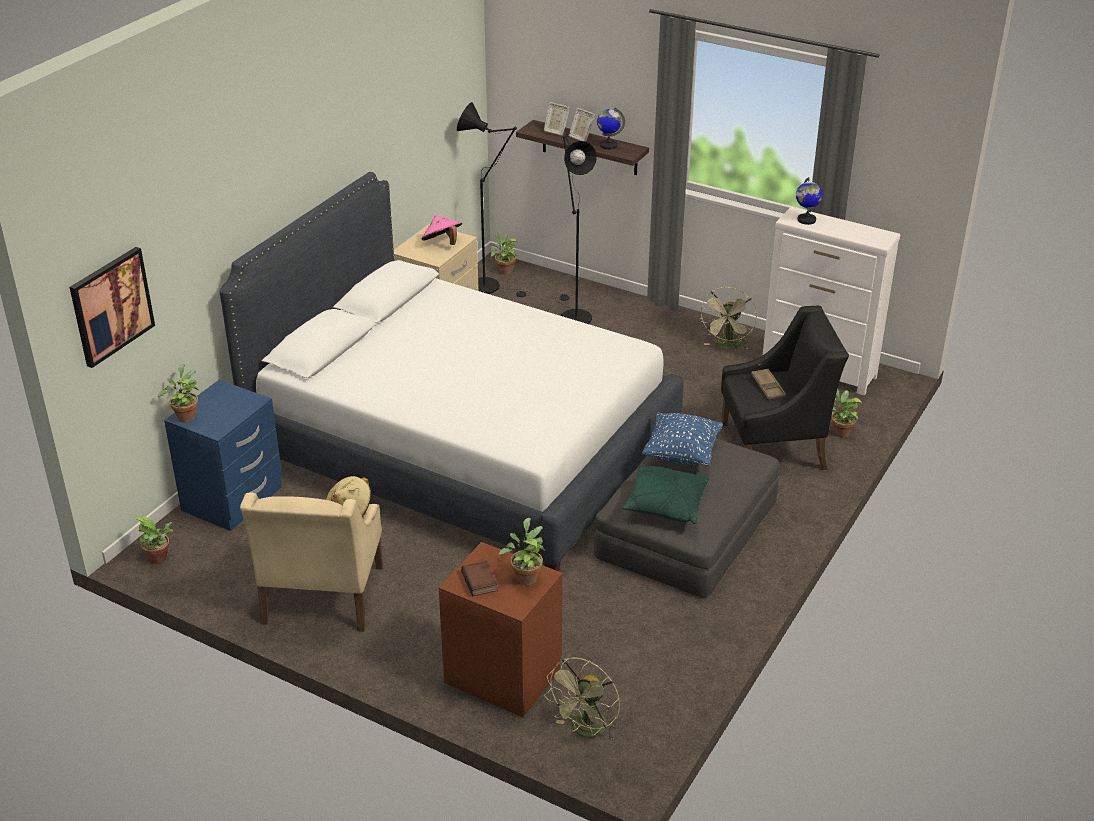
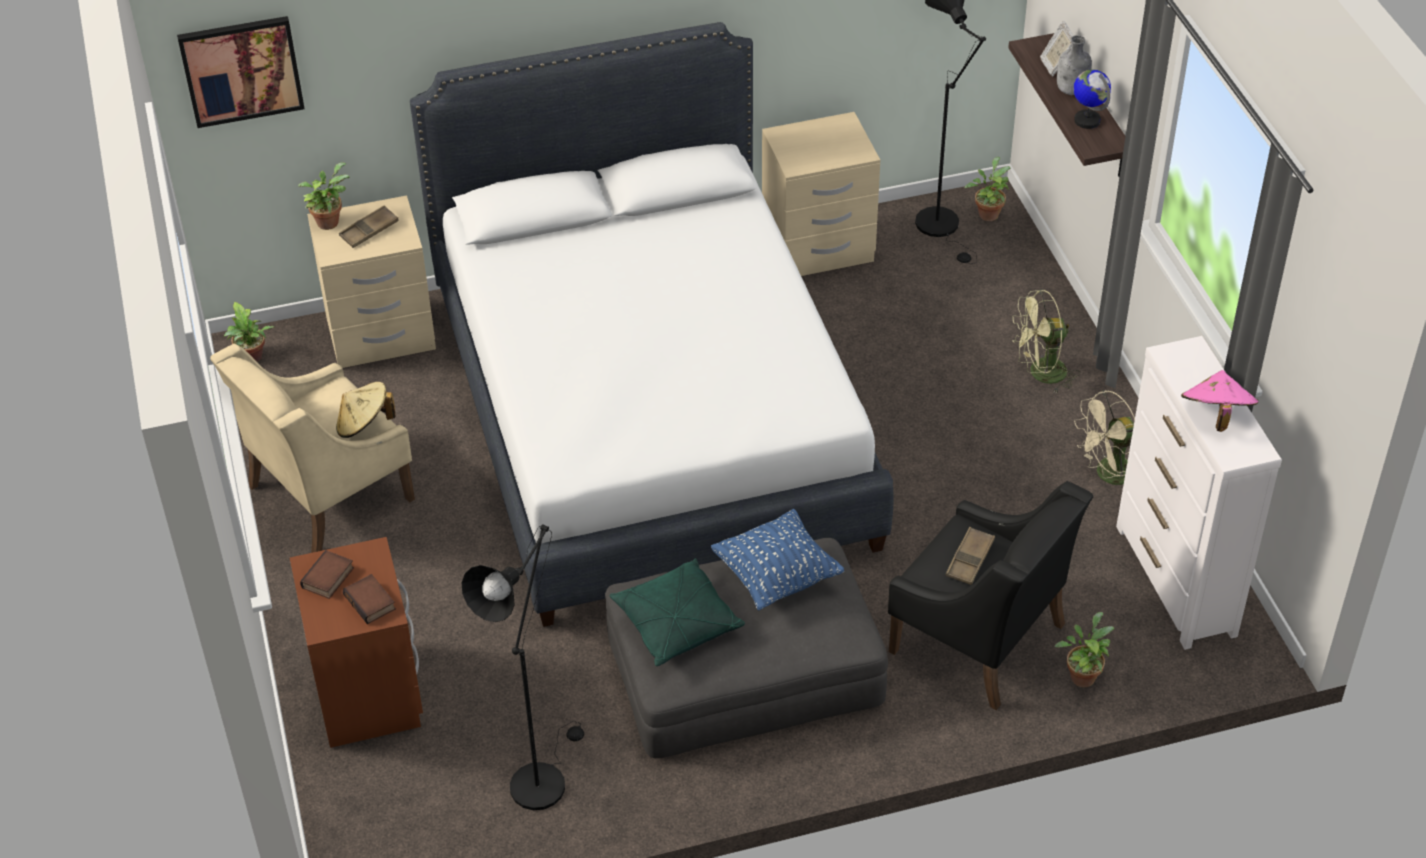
camera: 45 degrees right, 10 degrees up
(222, 407) = (369, 230): none -> brown tray
(233, 499) = (381, 335): blue nightstand -> beige nightstand
(442, 243) = (831, 148): pink hat -> pink hat (1215, 416)
(525, 576) = (371, 602): potted plant -> book
(573, 315) = (984, 321): black floor lamp -> black floor lamp (541, 777)
(581, 137) = (1072, 90): picture frame -> grey bottle
(586, 731) = (362, 805): green fan -> green fan (1040, 374)
(806, 220) = (1189, 367): globe -> none

